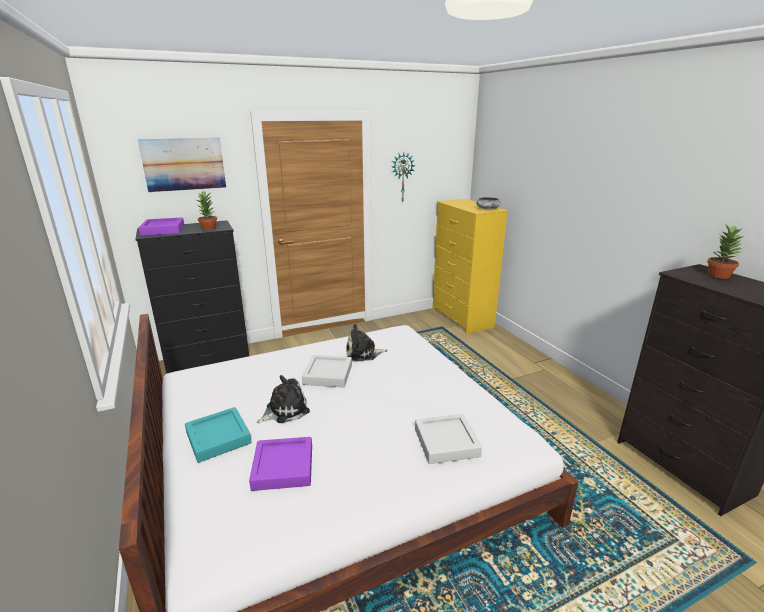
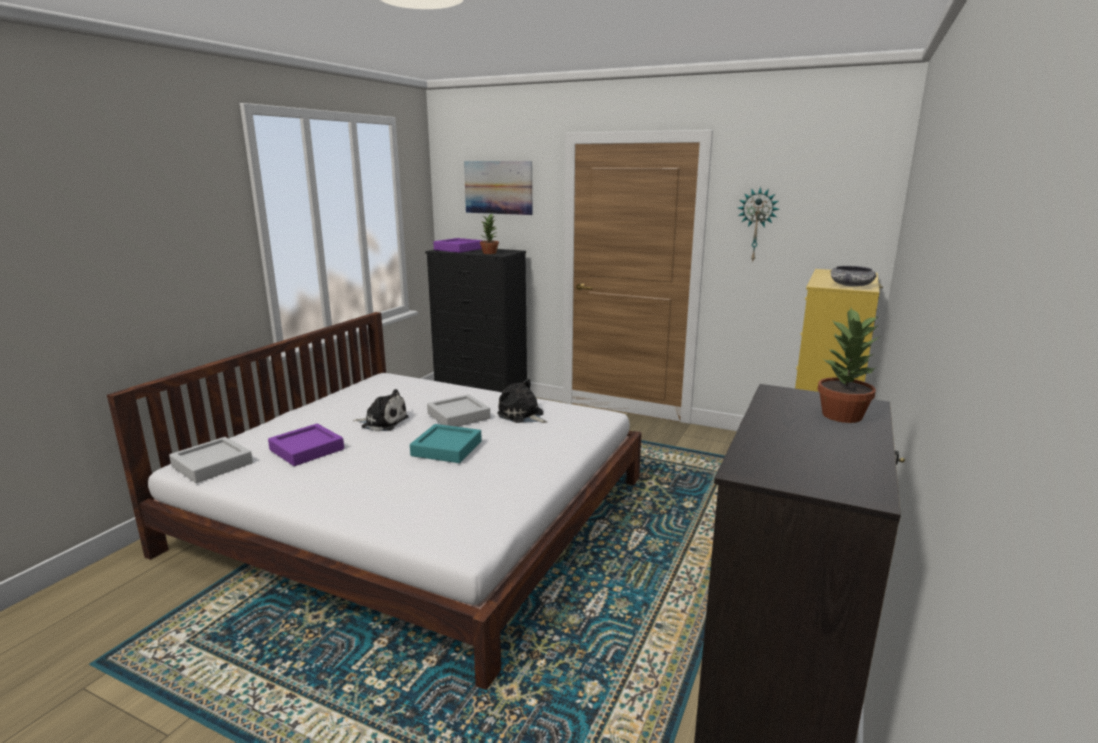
camera: 50 degrees right, 5 degrees down
(218, 438) = (319, 417): turquoise tray -> turquoise tray (446, 448)
(446, 442) = (413, 498): grey tray -> grey tray (212, 465)

